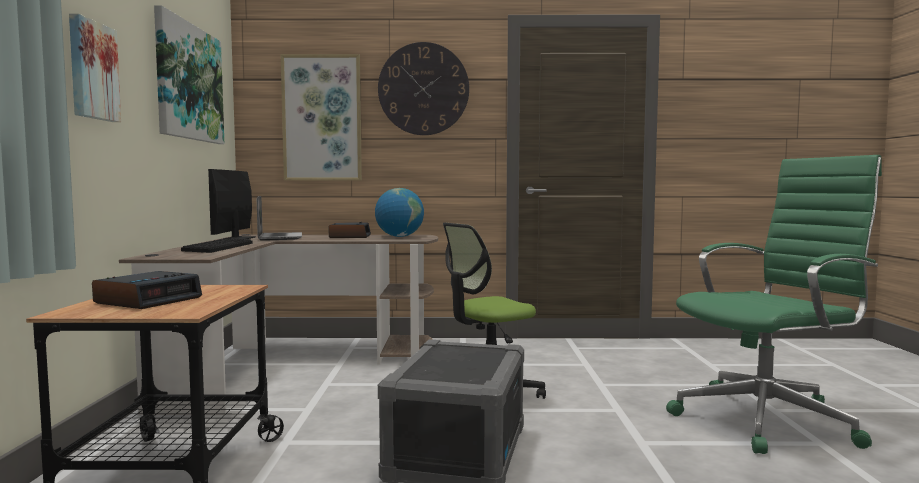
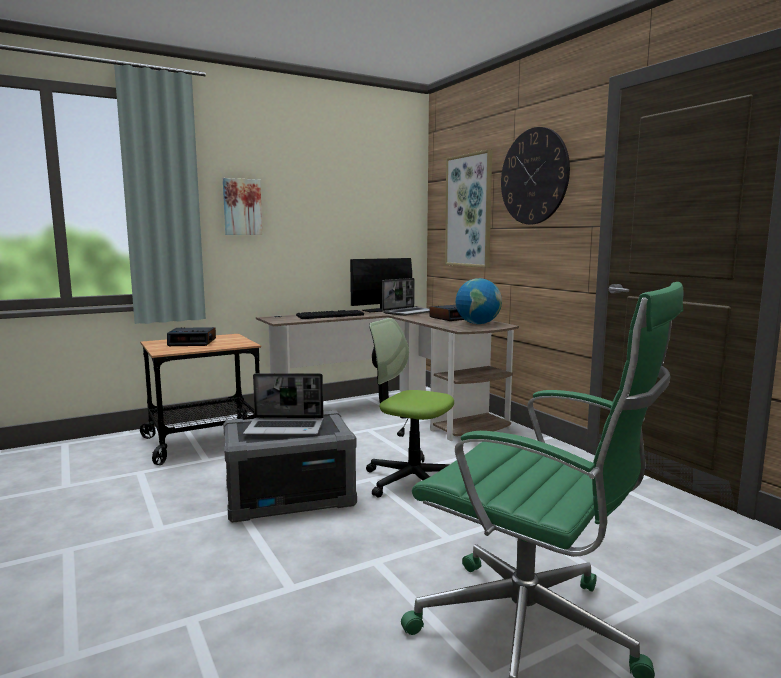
camera: 60 degrees right, 5 degrees up
(188, 82) = (354, 196): picture -> none
(461, 362) = (286, 428): none -> laptop

